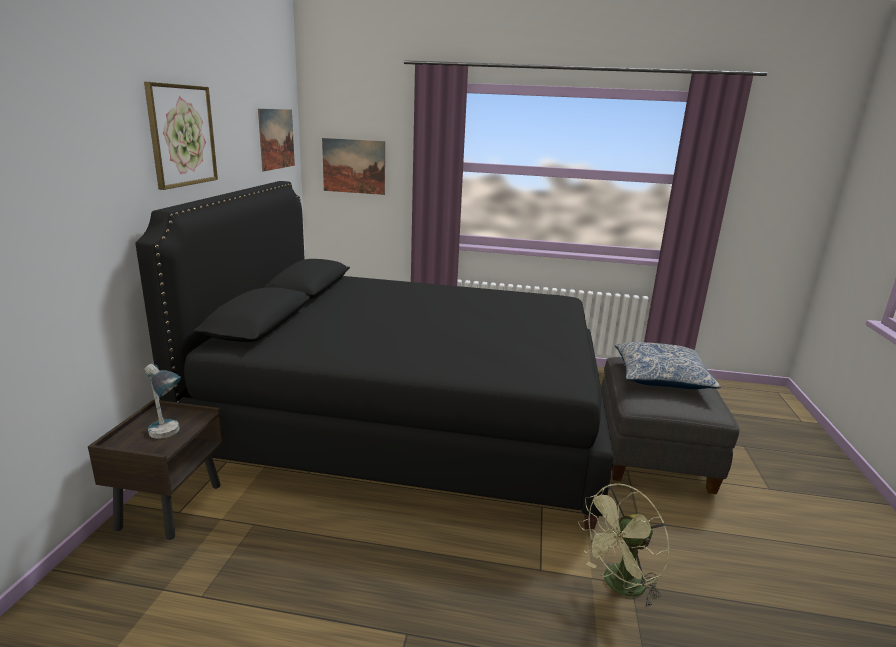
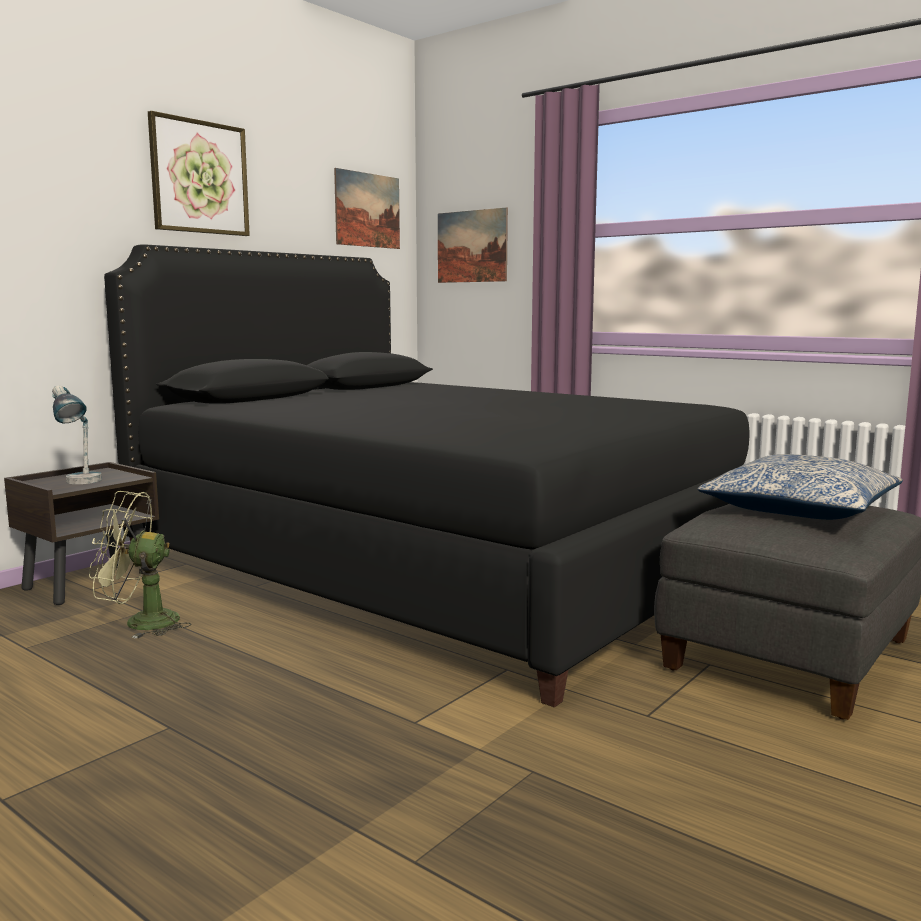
camera: 30 degrees right, 10 degrees down
(619, 586) = (509, 767): green fan -> green fan (140, 623)

